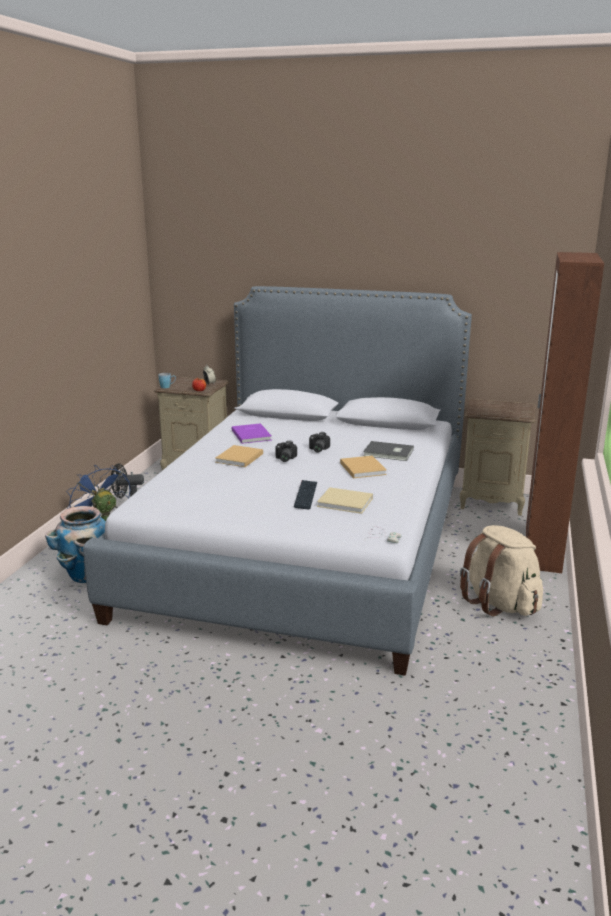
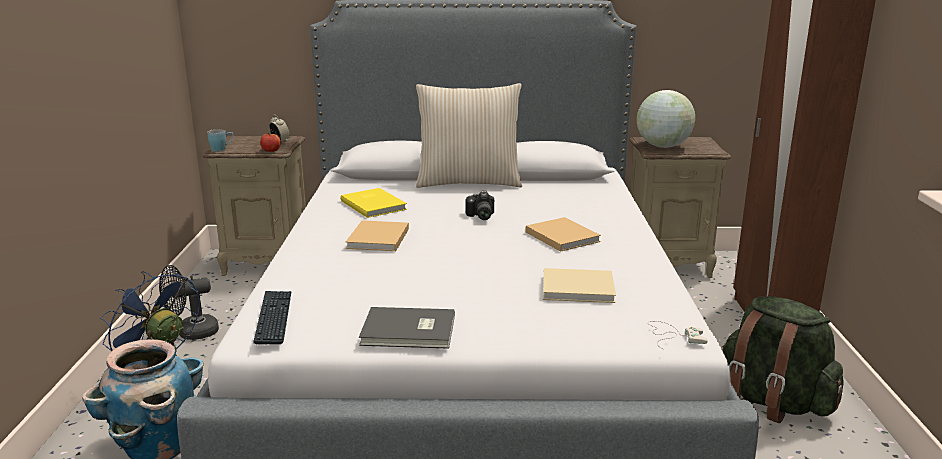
camera: 15 degrees left, 0 degrees up
(252, 435) = (374, 204): purple book -> yellow book
(284, 459) = (444, 233): camera -> none
(305, 495) = (513, 284): keyboard -> keyboard (274, 318)
(328, 424) = (468, 182): none -> beige pillow
(389, 453) = (578, 212): grey book -> grey book (409, 332)
(486, 409) = (663, 146): none -> globe
(499, 604) = (772, 402): beige backpack -> green backpack

